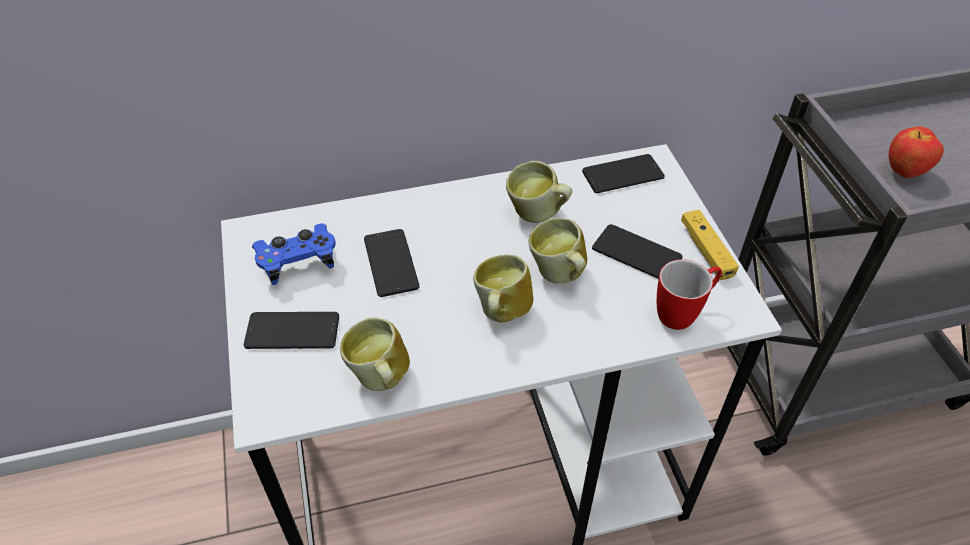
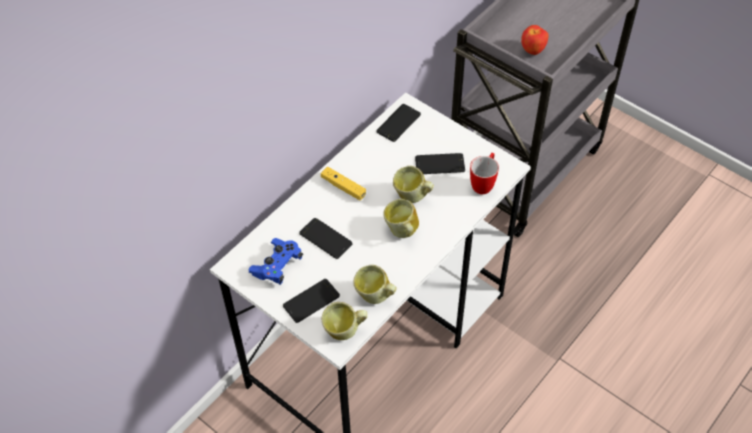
camera: 35 degrees left, 5 degrees up
(538, 215) = (375, 170): mug -> mug (345, 331)
(706, 250) = (470, 144): yellow game controller -> yellow game controller (343, 187)

